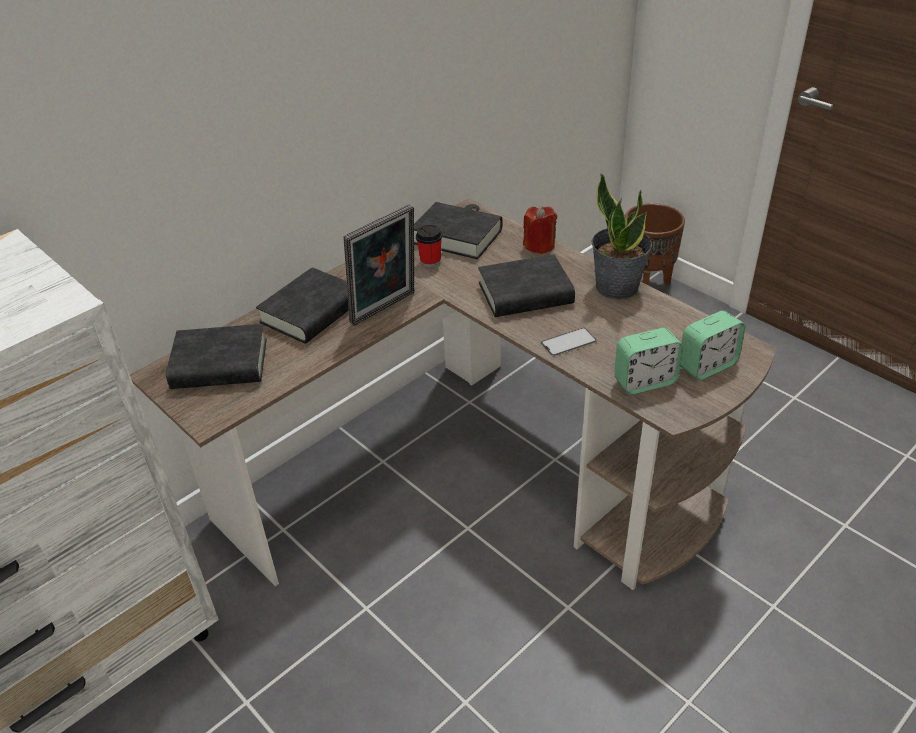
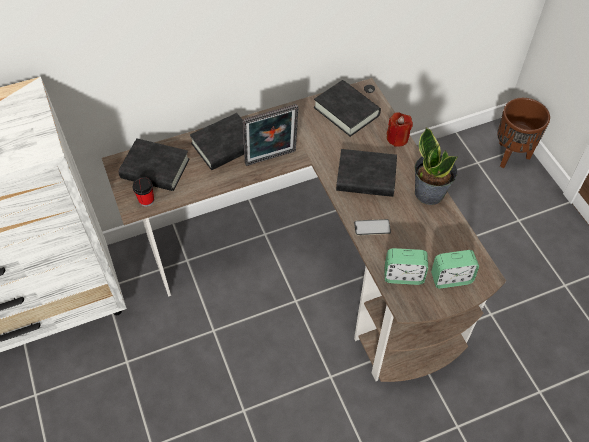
camera: 20 degrees right, 15 degrees up
(430, 262) = (318, 128): cup -> cup (146, 200)

